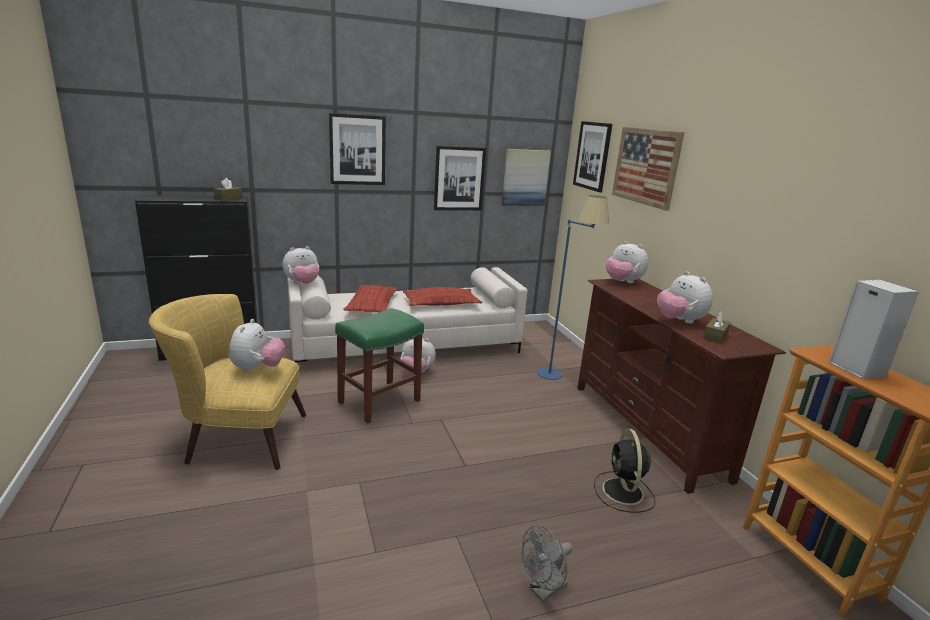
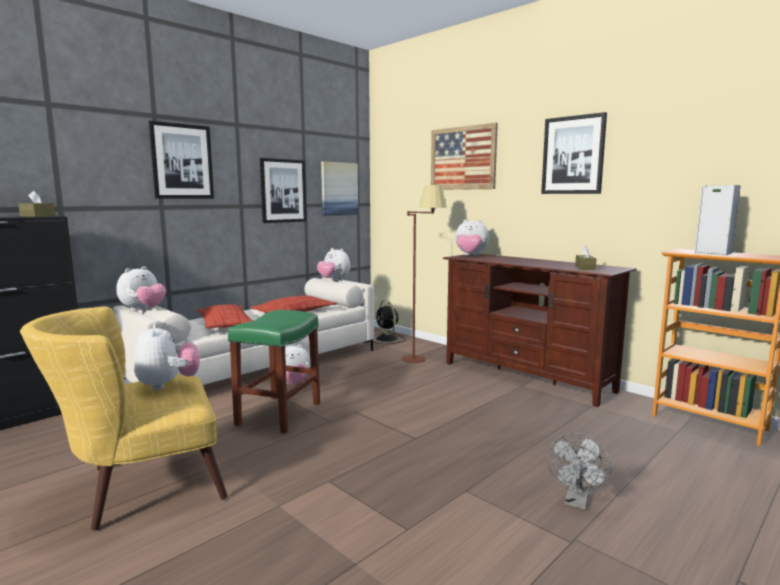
camera: 25 degrees left, 10 degrees down
(560, 373) = (422, 357): blue floor lamp -> brown floor lamp
(592, 156) = (400, 162): picture -> picture (573, 155)
(623, 492) = (556, 419): black fan -> black fan (387, 339)
(679, 321) = (548, 265): plush toy -> plush toy (334, 280)

